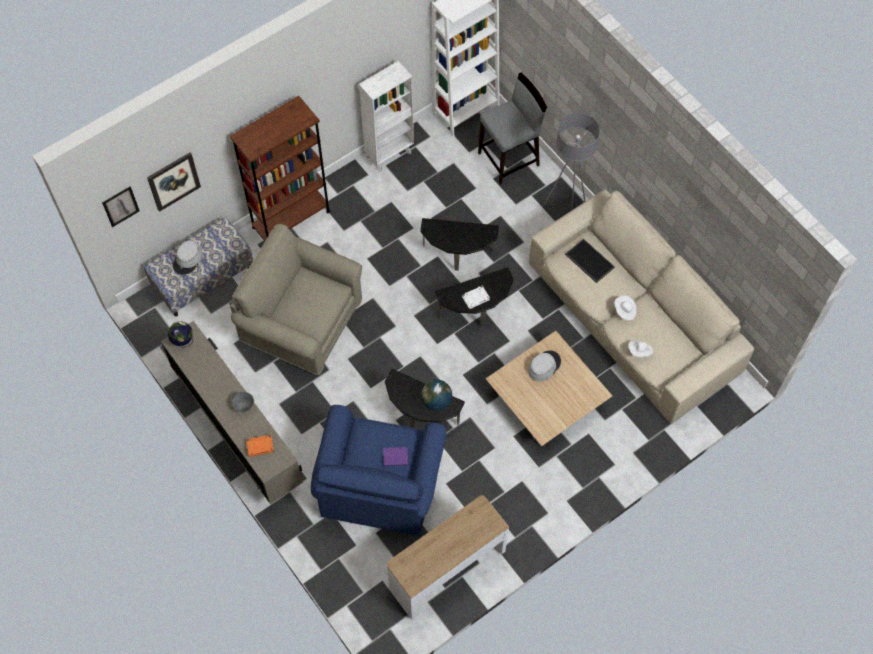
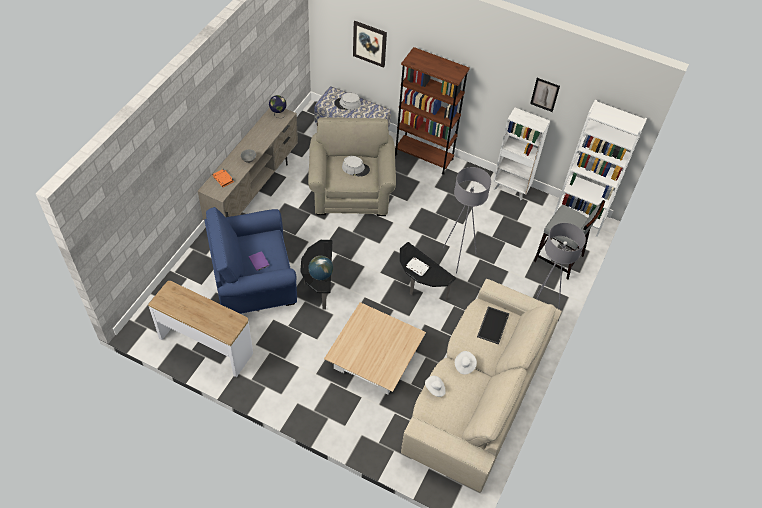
camera: 60 degrees right, 10 degrees down
(120, 206) = (332, 24): picture -> picture (545, 94)
(458, 255) = (458, 258): side table -> grey floor lamp
(544, 366) = (391, 335): grey hat -> grey hat (355, 168)

